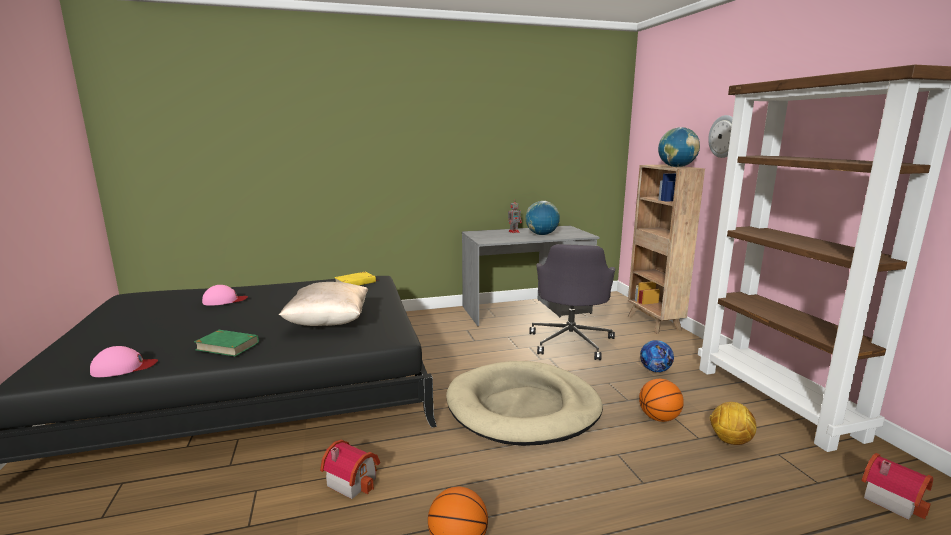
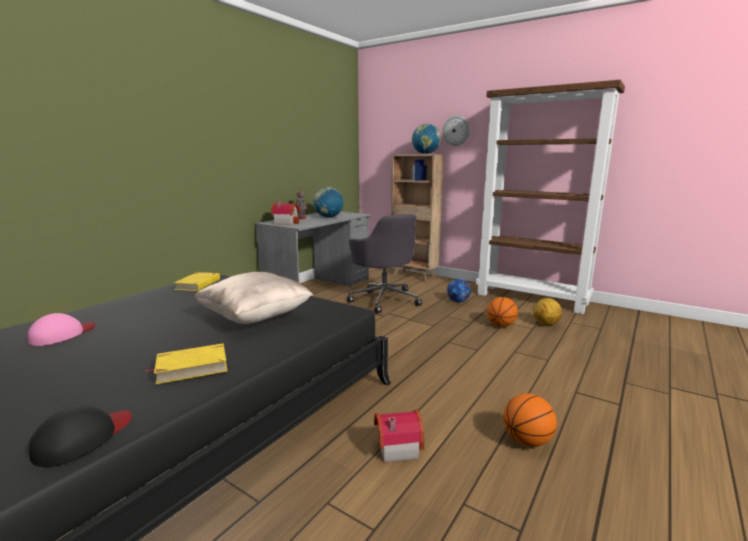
camera: 40 degrees left, 0 degrees up
(123, 367) = (83, 438): pink cap -> black cap
(227, 346) = (192, 367): green book -> yellow book
(523, 407) = (424, 348): beige dog bed -> none
(891, 498) = (628, 324): toy house -> toy house (286, 222)

